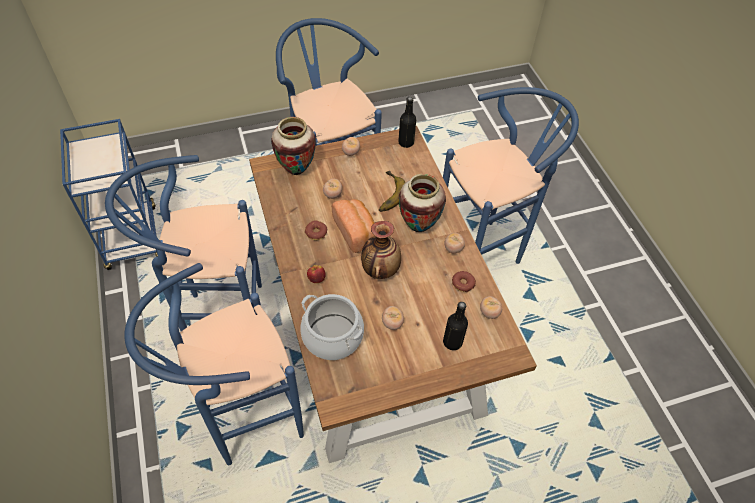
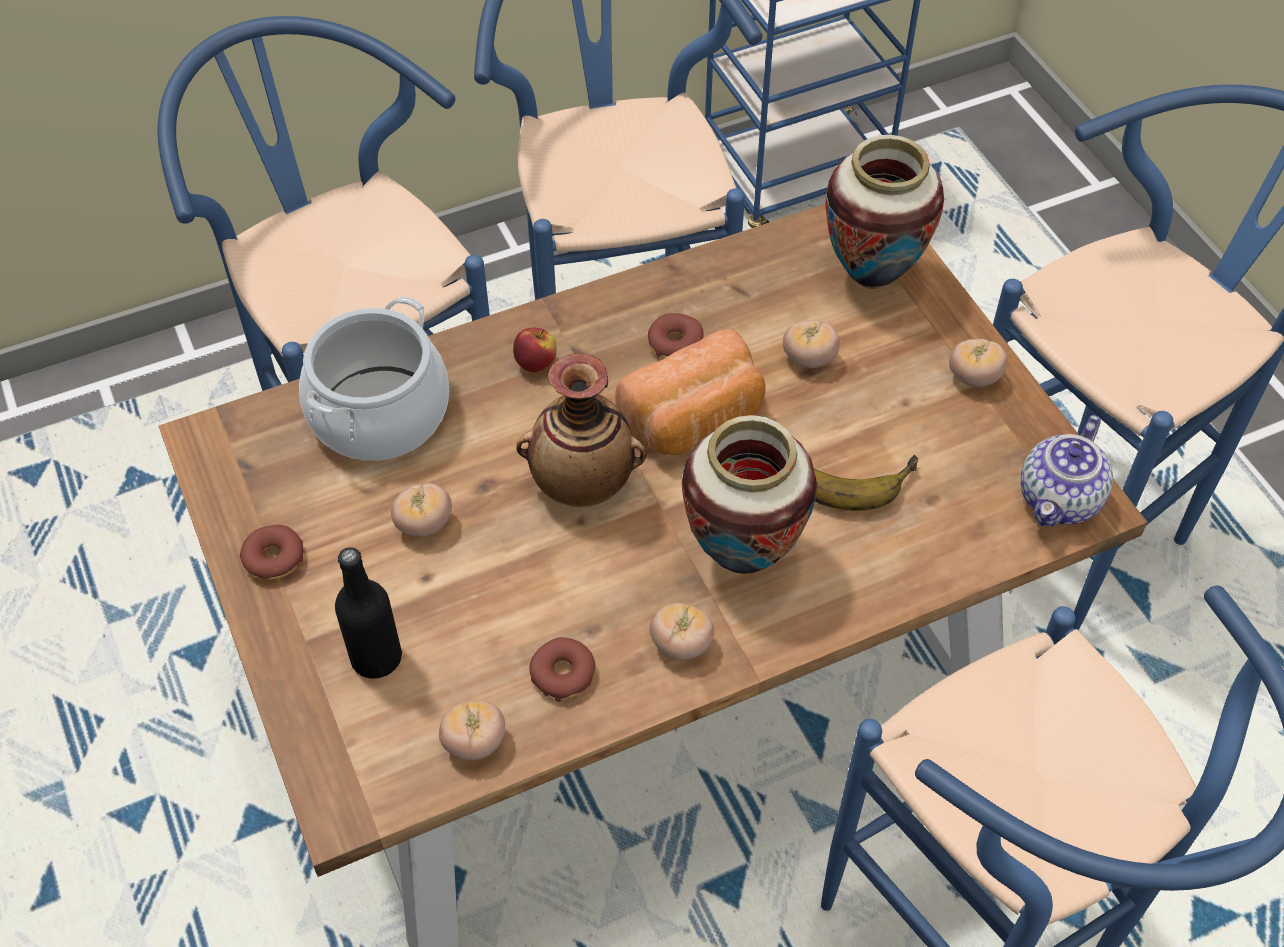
camera: 85 degrees right, 0 degrees up
(403, 378) = (274, 558): none -> donut
(406, 142) = (1060, 500): black bottle -> teapot

